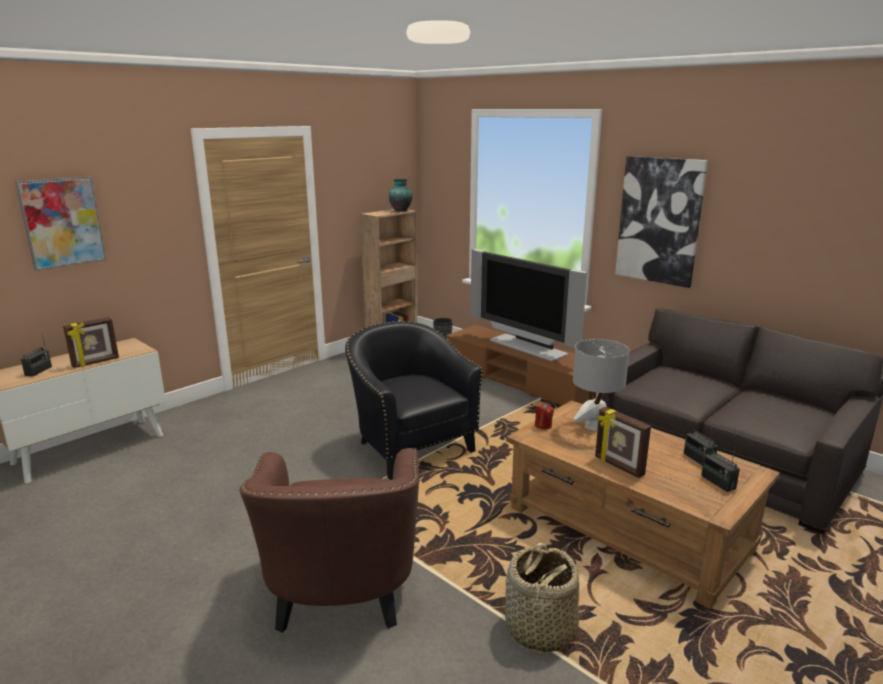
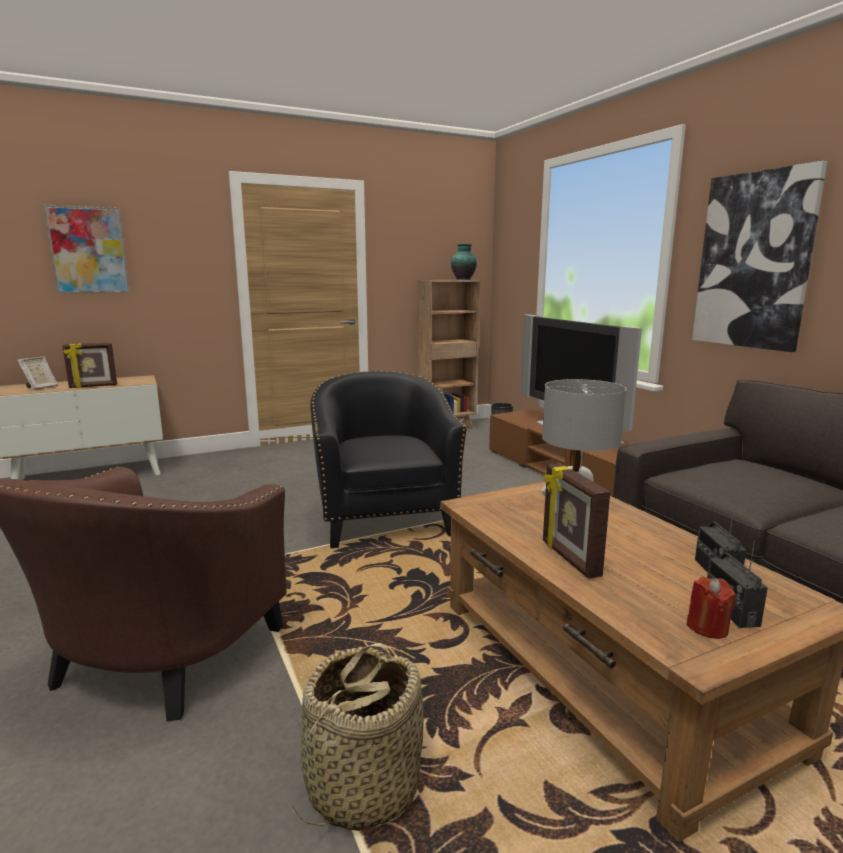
camera: 20 degrees right, 5 degrees down
(38, 371) = (40, 387): radio -> picture frame
(543, 425) = (502, 497): red candle -> red candle (707, 627)

